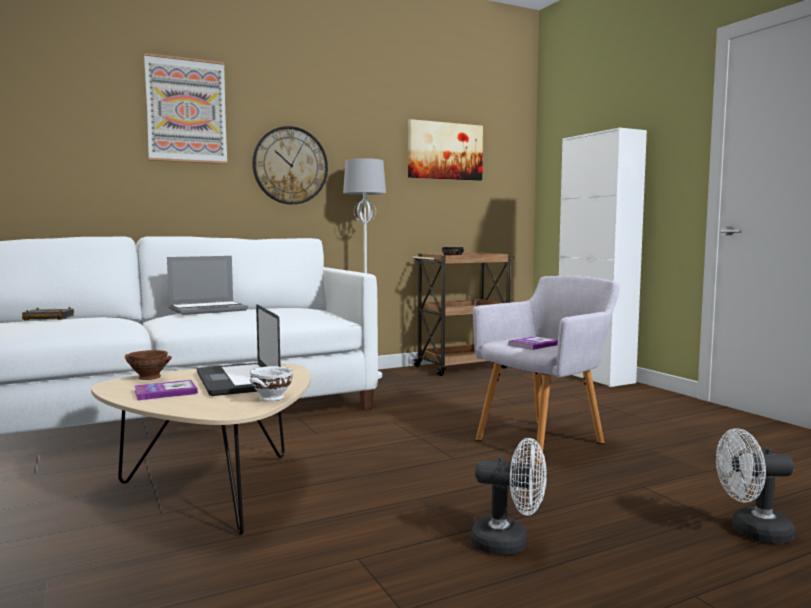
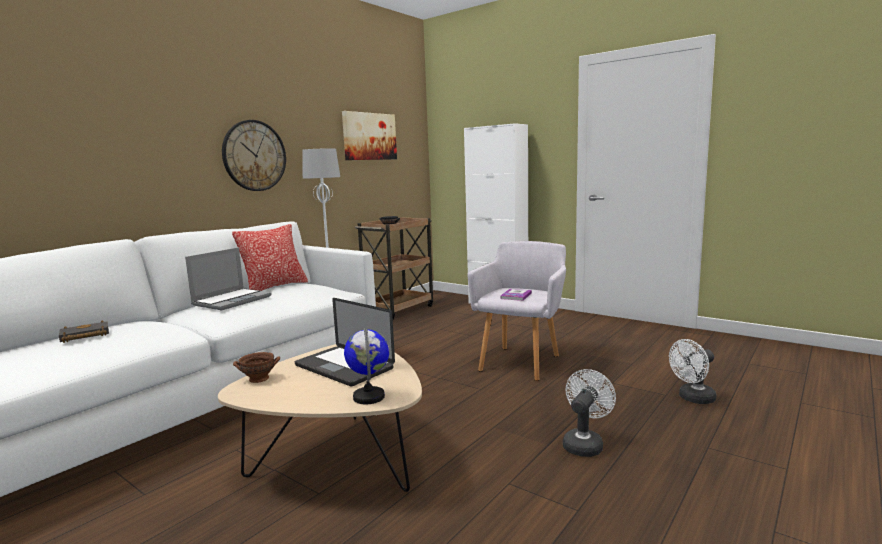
camera: 25 degrees left, 5 degrees up
(165, 392) = (304, 391): book -> none
(186, 110) = (157, 107): picture -> none
(209, 406) = (369, 397): none -> globe
(270, 398) = (402, 378): white bowl -> none
(275, 307) = (275, 287): none -> pillow
(509, 543) = (584, 444): white fan -> white fan turned 45 degrees counterclockwise

